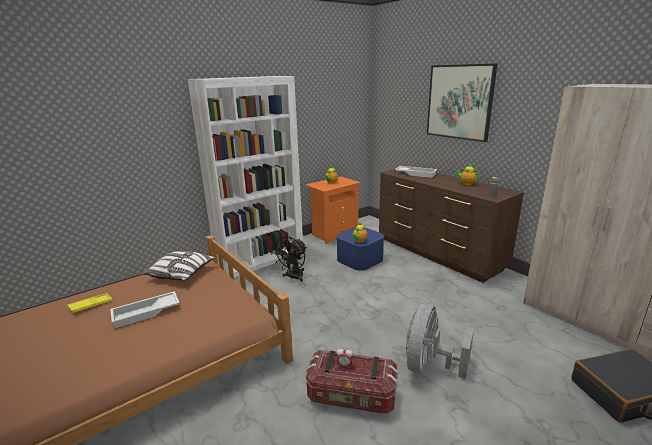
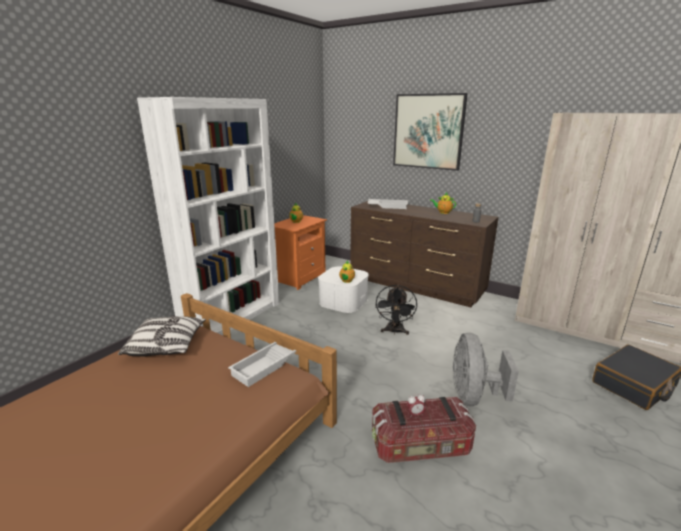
camera: 20 degrees left, 0 degrees up
(91, 305) = (55, 410): yellow tray -> none
(146, 313) = (150, 404): white tray -> white tray (267, 365)
(293, 277) = (283, 331): black fan -> black fan (394, 331)
(359, 259) = (343, 301): blue storage box -> white storage box

